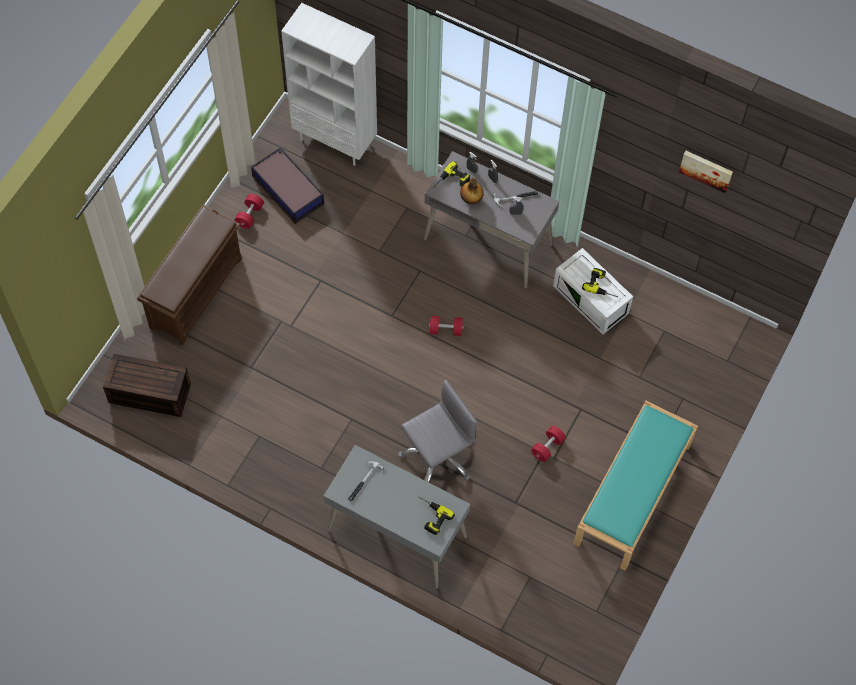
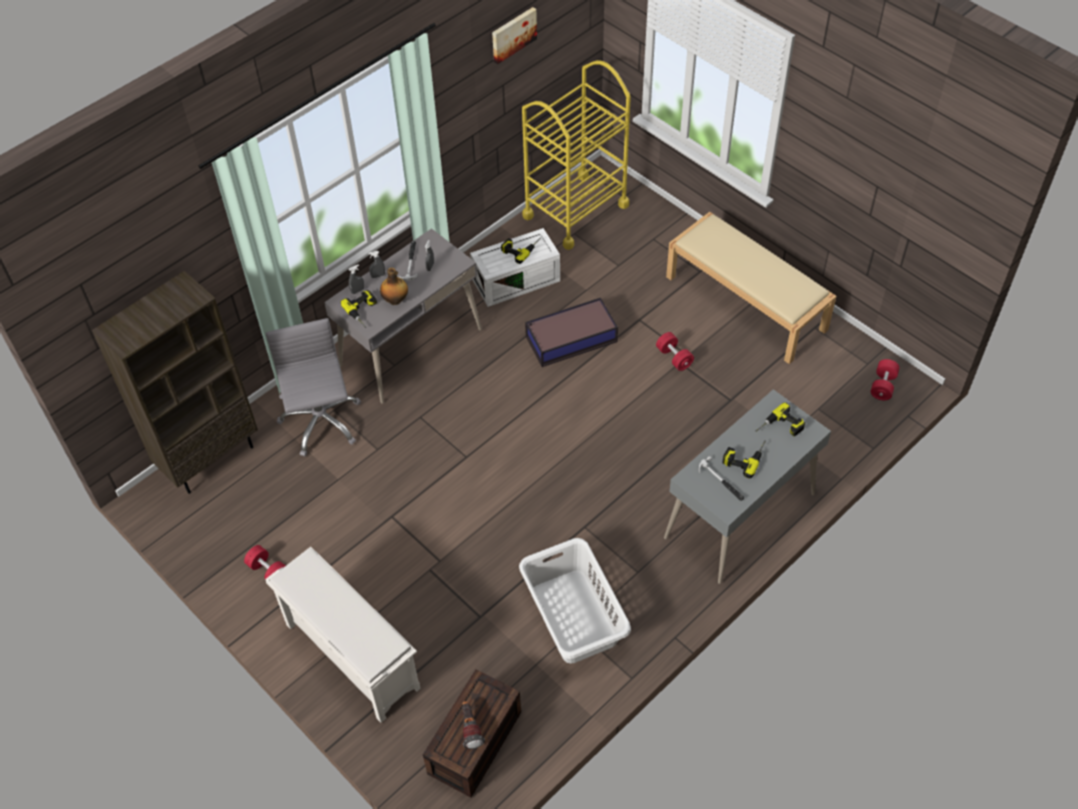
camera: 70 degrees left, 10 degrees down
(140, 377) = (470, 728): none -> flashlight
(196, 292) = (350, 656): brown shoe rack -> white shoe rack
(268, 432) = (573, 617): none -> white laundry basket
(287, 189) = (251, 522): storage box -> storage box (570, 339)
(335, 141) = (210, 458): white bookcase -> brown bookcase
(393, 494) = (744, 456): none -> power drill
(437, 456) = (656, 455): grey office chair -> grey office chair (321, 422)
(446, 330) = (503, 411): red dumbbell -> red dumbbell (883, 386)
(632, 495) = (747, 303): turquoise bench -> beige bench
(693, 325) = (575, 211): none -> yellow cart

